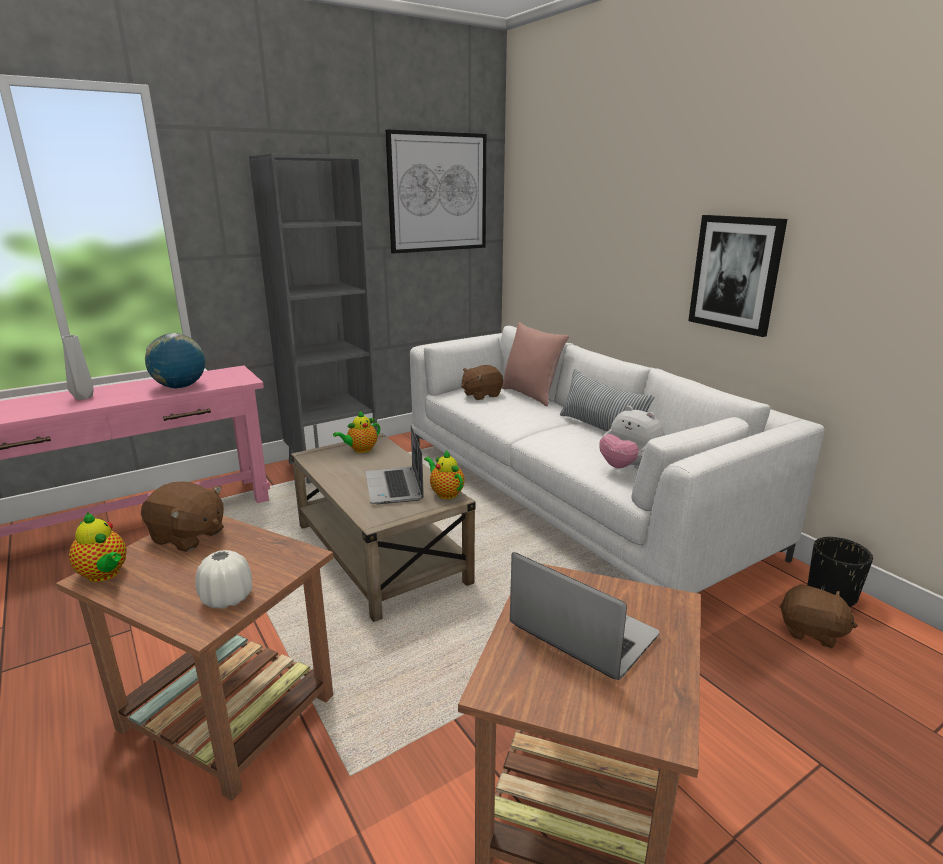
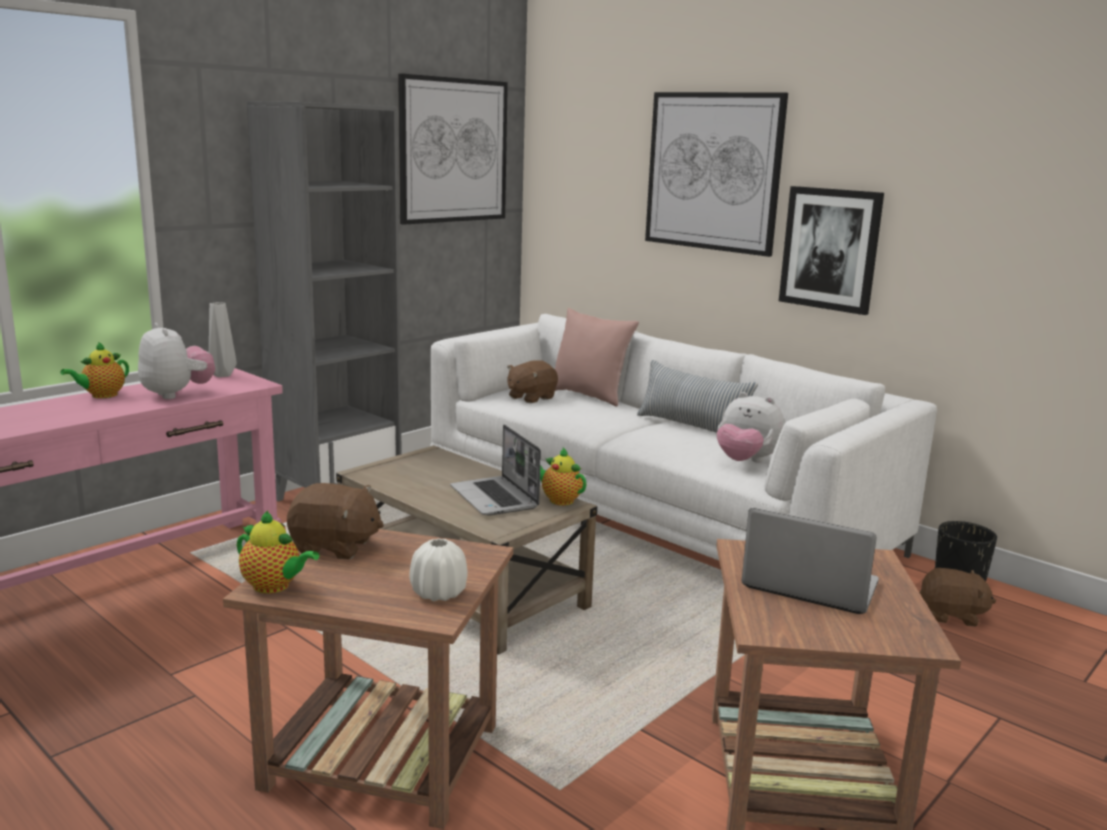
camera: 15 degrees left, 5 degrees down
(85, 397) = (55, 410): grey vase -> grey vase (223, 375)
(180, 387) = (177, 394): globe -> plush toy
(360, 450) = (422, 463): teapot -> teapot (101, 395)
(640, 204) = (713, 172): none -> picture

